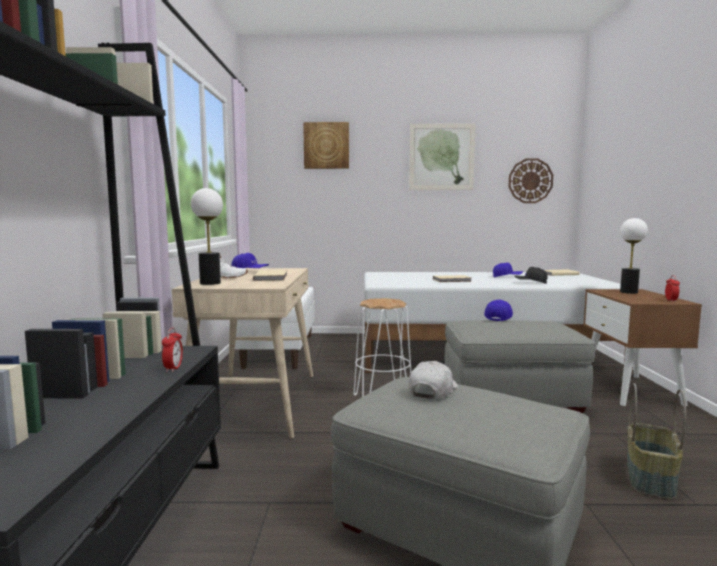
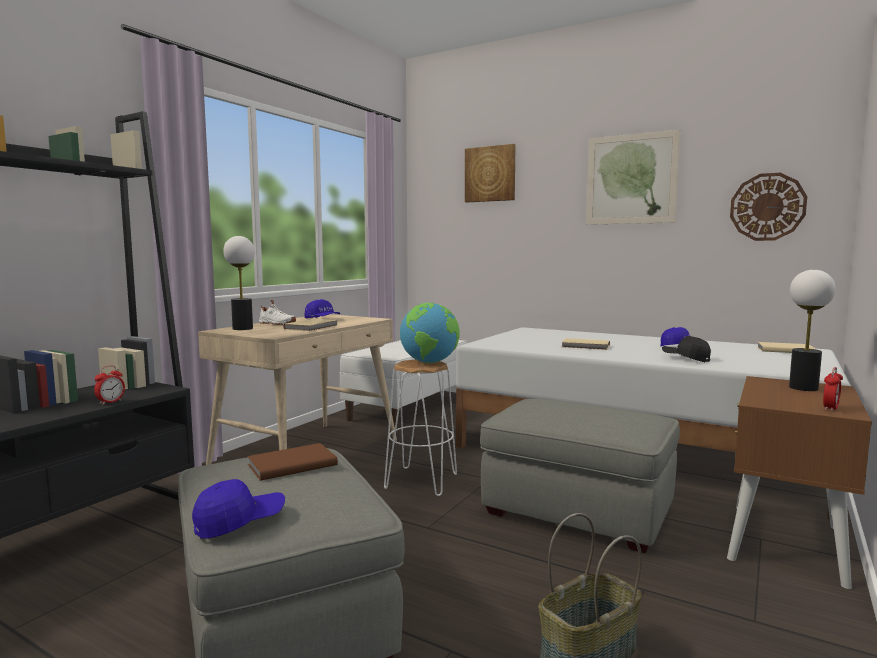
camera: 30 degrees right, 0 degrees up
(388, 300) = (430, 362): none -> globe
(433, 390) = (290, 464): white cap -> brown book
(499, 317) = (587, 401): blue cap -> blue cap (239, 522)

